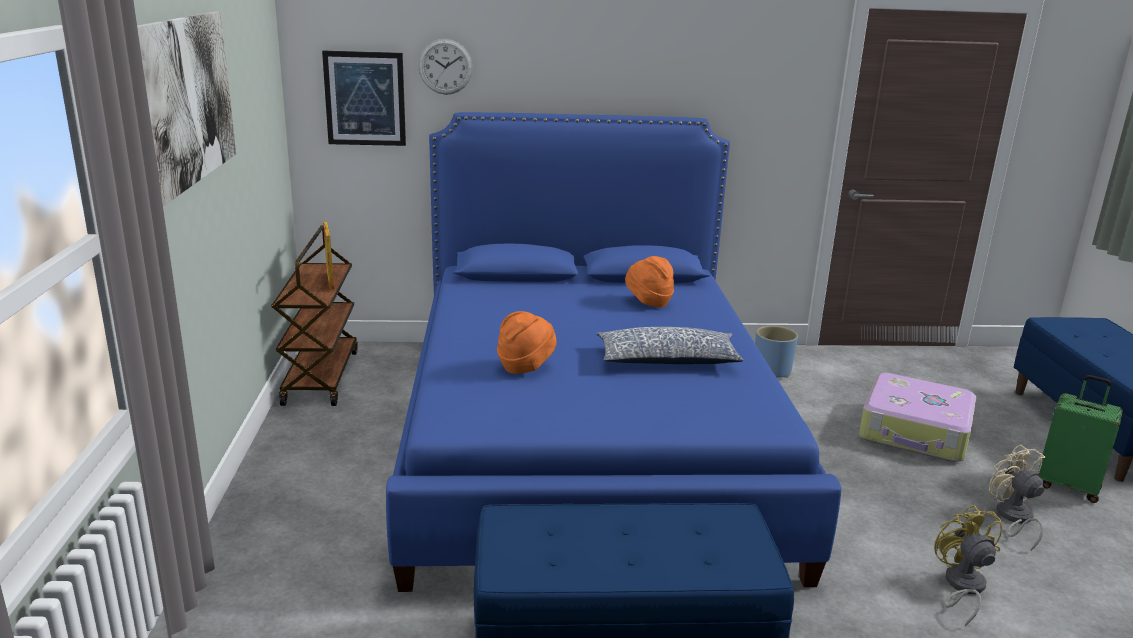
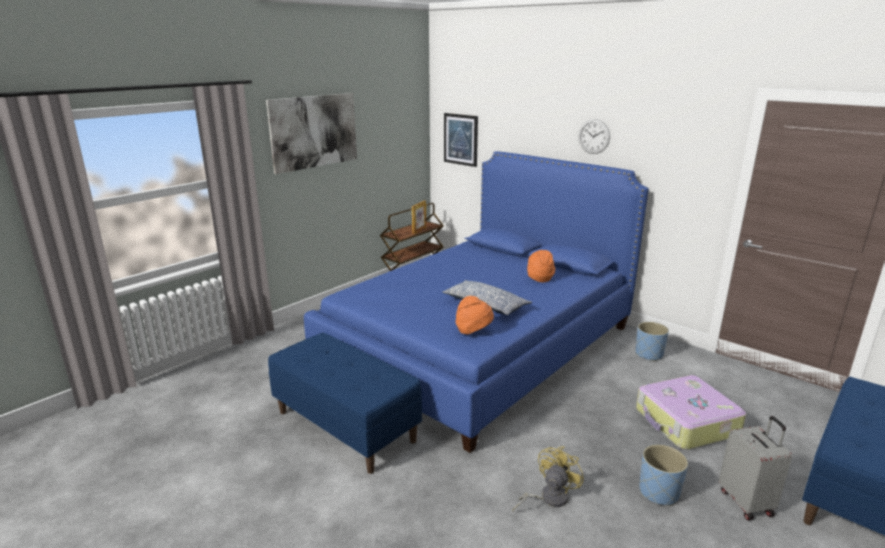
camera: 45 degrees right, 0 degrees up
(445, 66) = (496, 125): wall clock -> wall clock (594, 136)
(526, 366) = (415, 285): orange hat -> orange hat (473, 331)
(1013, 518) = (658, 492): beige fan -> blue planter
(1068, 486) = (746, 502): green suitcase -> grey suitcase

